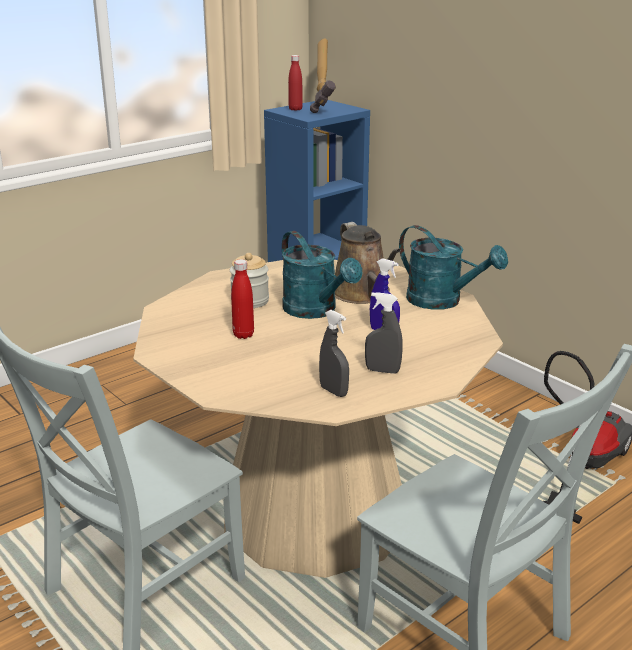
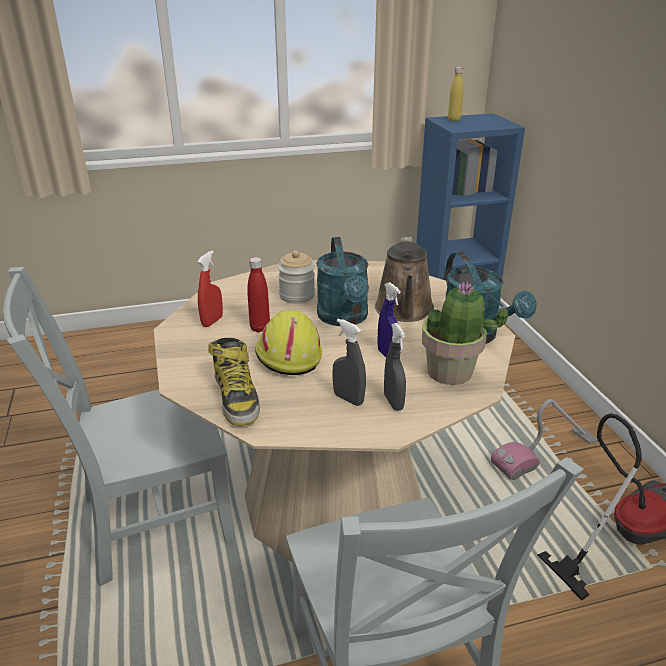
camera: 25 degrees right, 5 degrees up
(188, 339) = (212, 321): none -> red spray bottle
(282, 392) = (236, 397): none -> boot
(293, 350) = (287, 354): none -> yellow hard hat
(295, 109) = (454, 120): red bottle -> yellow bottle
(325, 108) = (483, 121): hammer -> none
(333, 391) = (282, 409): grey spray bottle -> grey spray bottle (393, 402)
(447, 333) = (450, 372): none -> potted plant
(482, 420) = (545, 453): none -> vacuum cleaner

